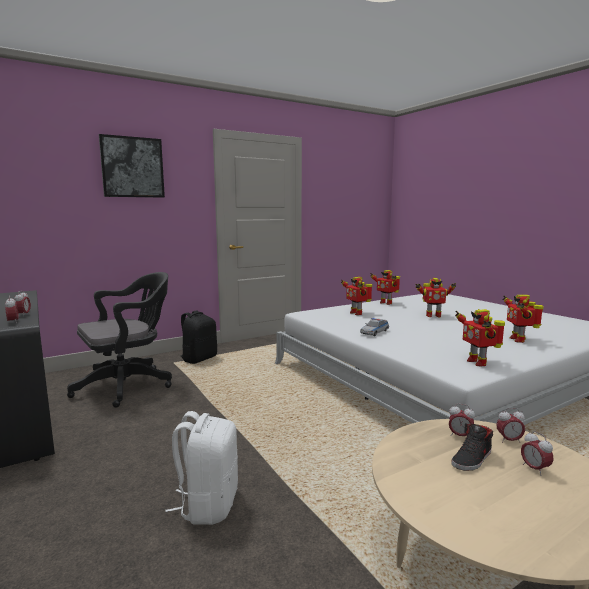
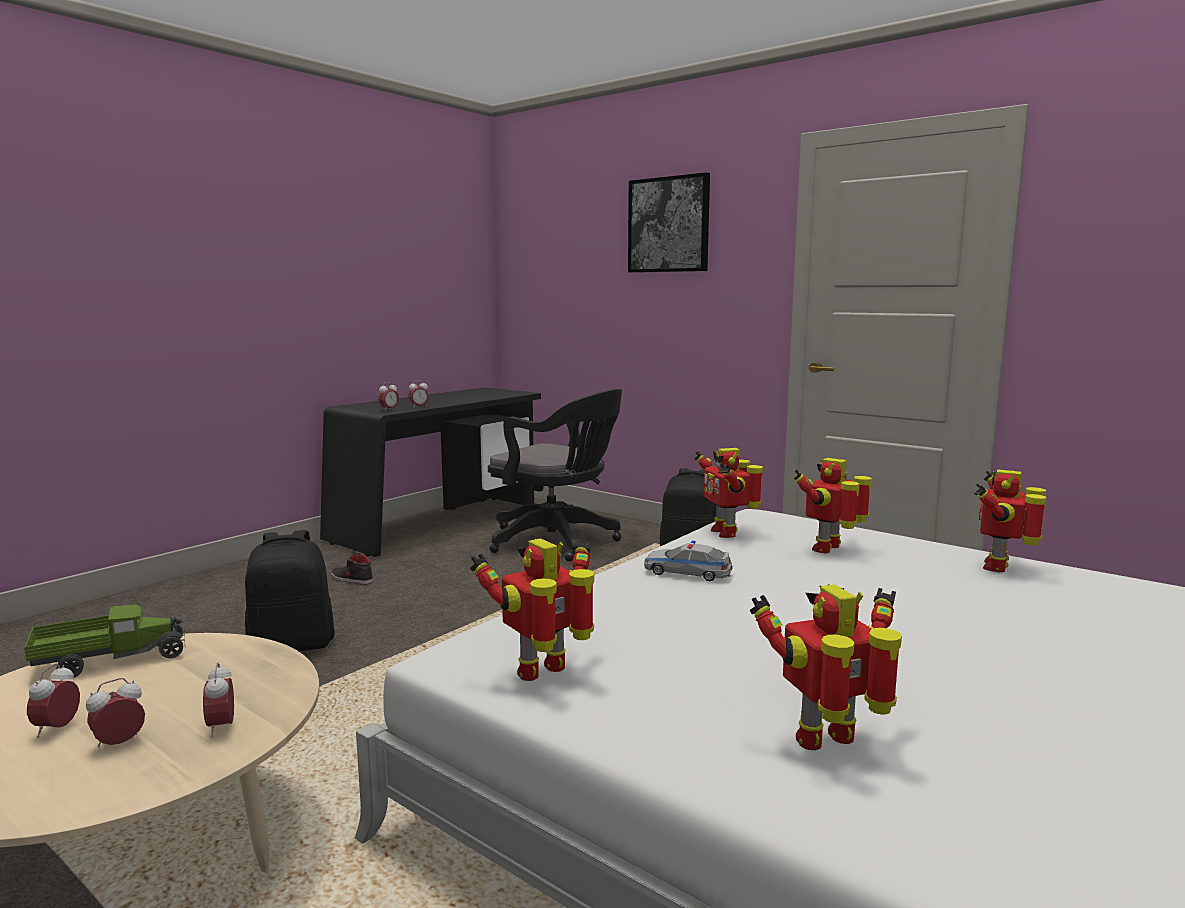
camera: 70 degrees right, 0 degrees up
(208, 504) = (292, 645): white backpack -> black backpack
(421, 486) = (110, 660): none -> toy truck
(432, 315) = (928, 617): toy robot -> toy robot (726, 532)
(460, 436) = (244, 685): alarm clock -> alarm clock (57, 728)
(472, 459) = (167, 693): black shoe -> black shoe (351, 579)

